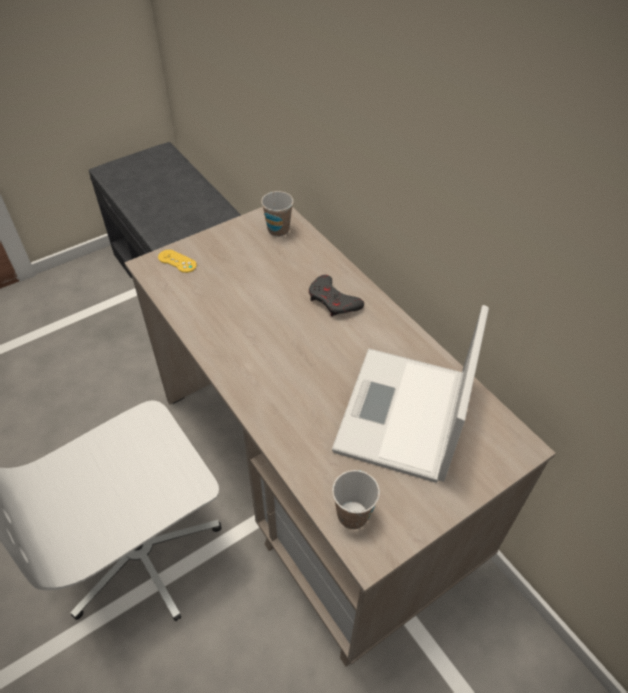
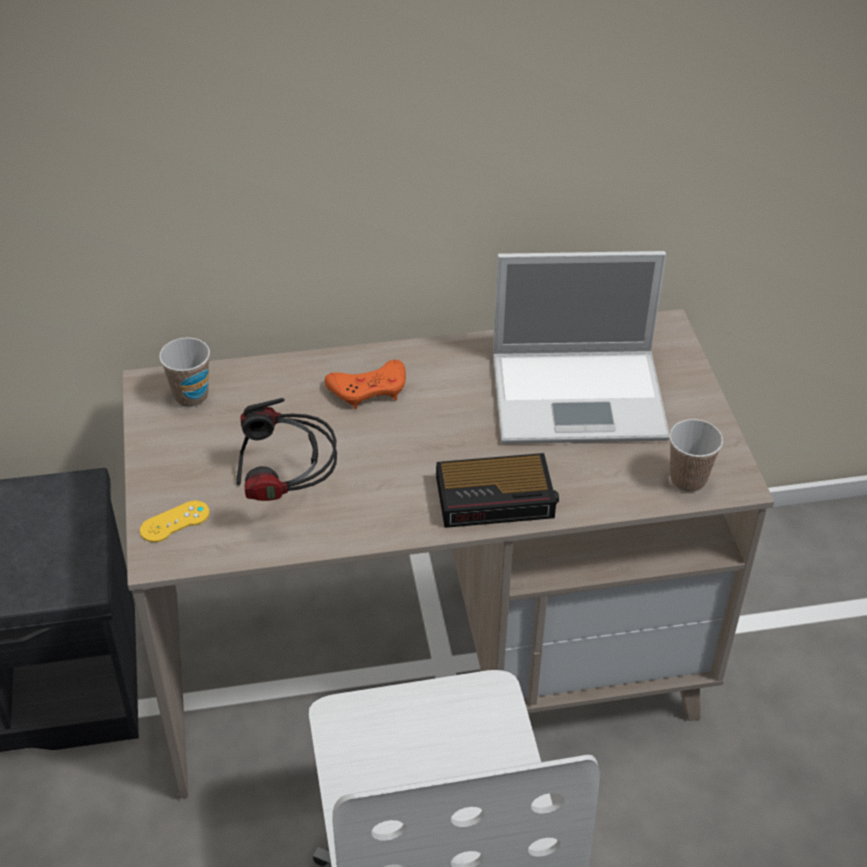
camera: 65 degrees left, 5 degrees down
(221, 298) = (288, 494): none -> headphones
(270, 400) = (497, 497): none -> alarm clock
(333, 301) = (369, 389): grey game controller -> orange game controller
(402, 416) = (581, 396): laptop -> laptop turned 45 degrees counterclockwise

